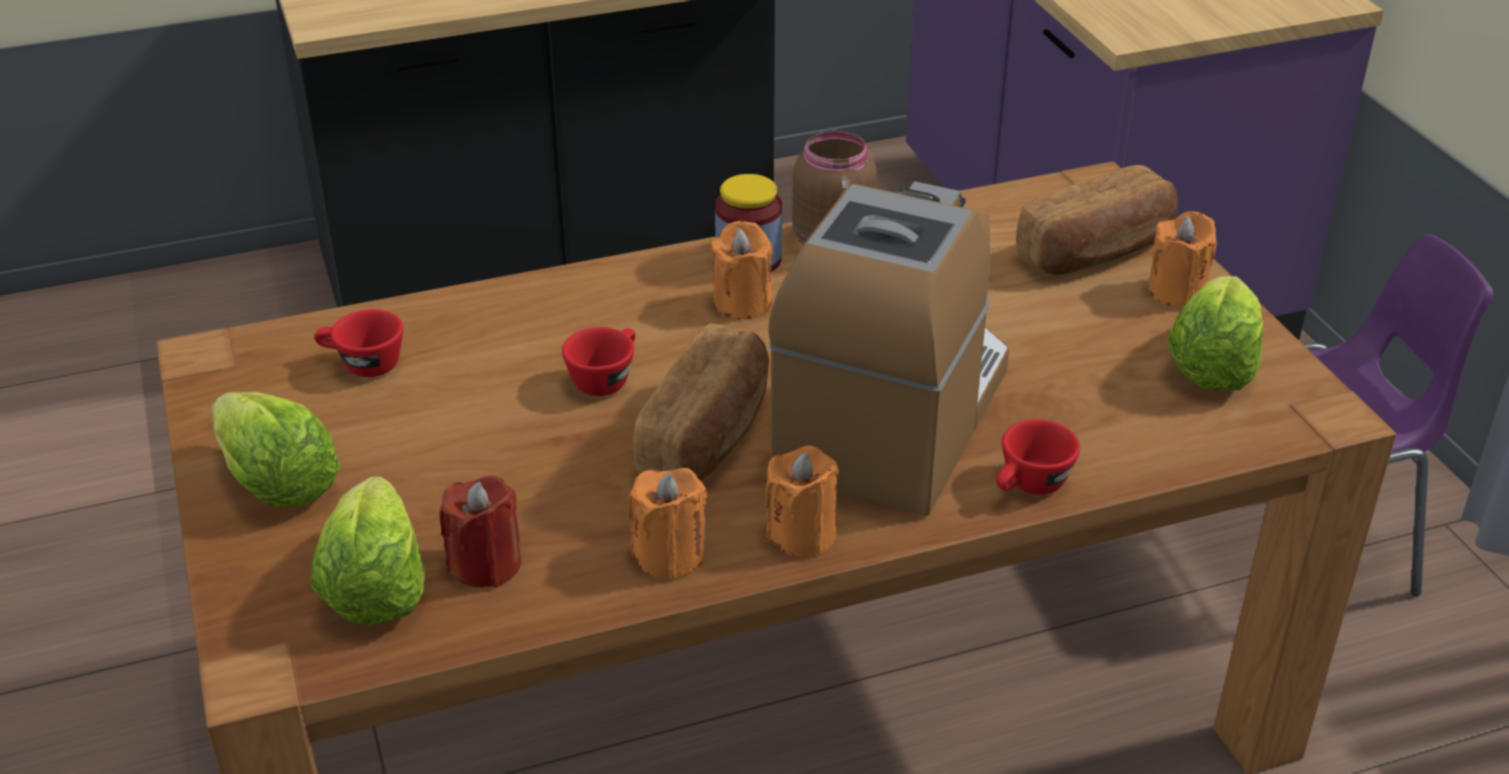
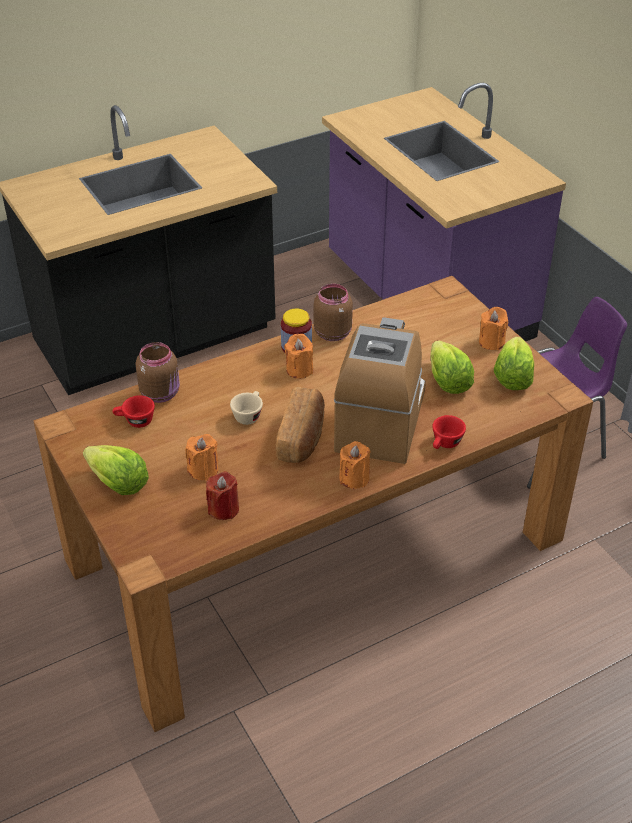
camera: 10 degrees left, 5 degrees up
(376, 587) = (180, 525): lettuce -> lettuce (447, 381)
(437, 317) = (161, 393): none -> brown jar
(605, 378) = (248, 415): red cup -> beige cup
(669, 554) = (301, 494): orange candle -> orange candle (203, 470)
(1096, 251) = (452, 325): bread -> none

